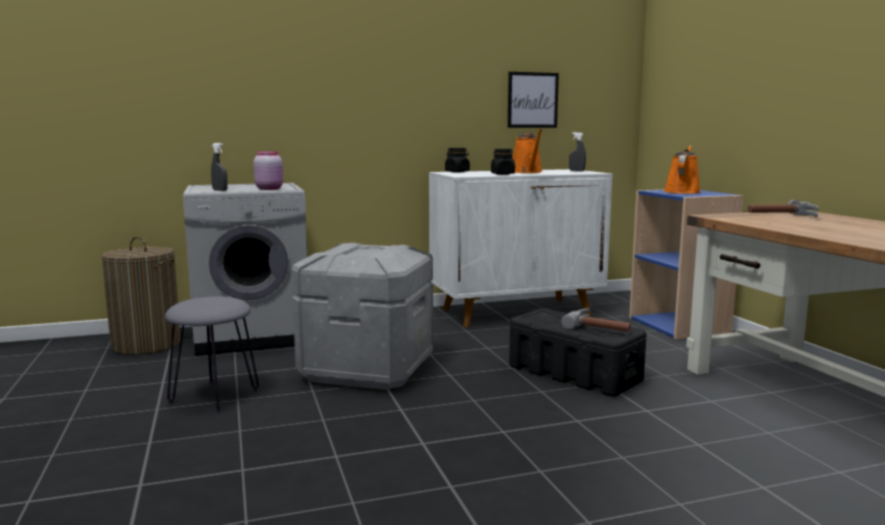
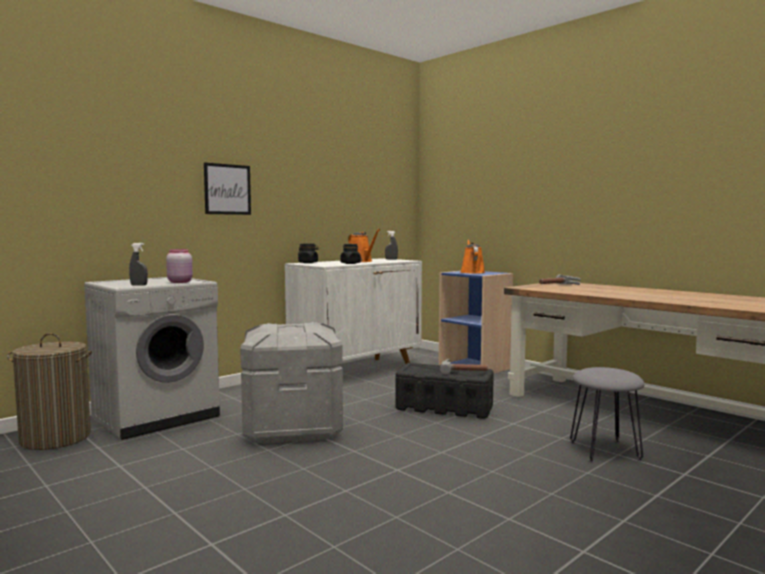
camera: 25 degrees left, 5 degrees down
(214, 396) = (186, 468): grey stool -> grey stool (604, 451)
(532, 100) = (352, 206): picture -> picture (227, 189)

